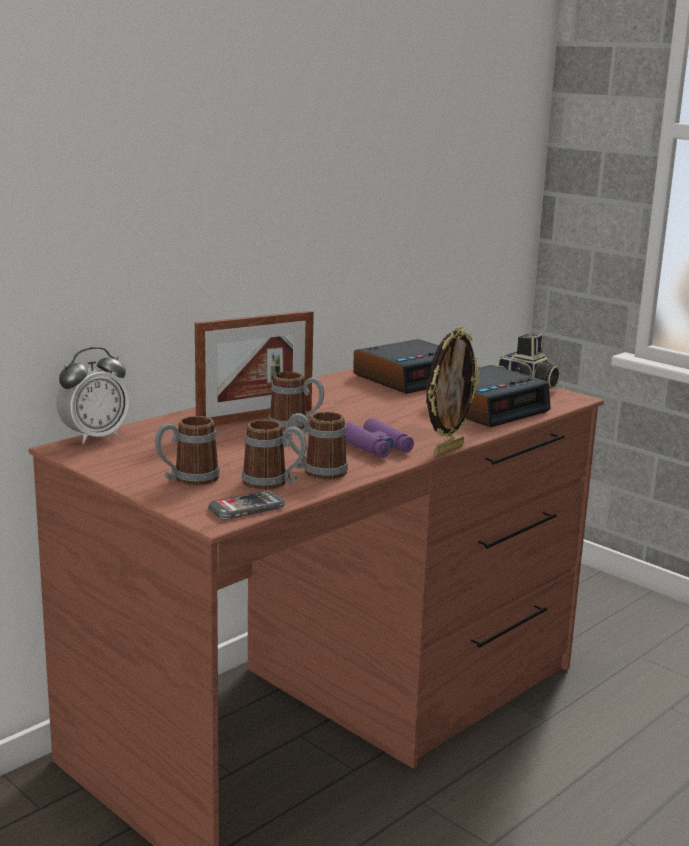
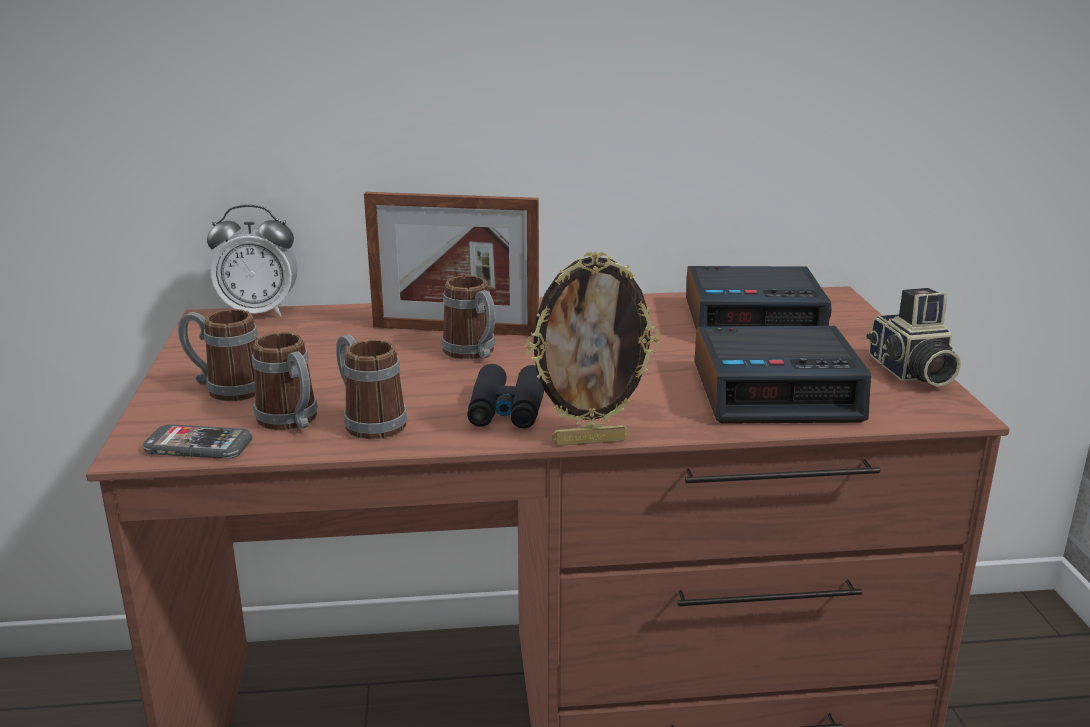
camera: 40 degrees right, 5 degrees up
(377, 447) = (507, 409): purple binoculars -> black binoculars

